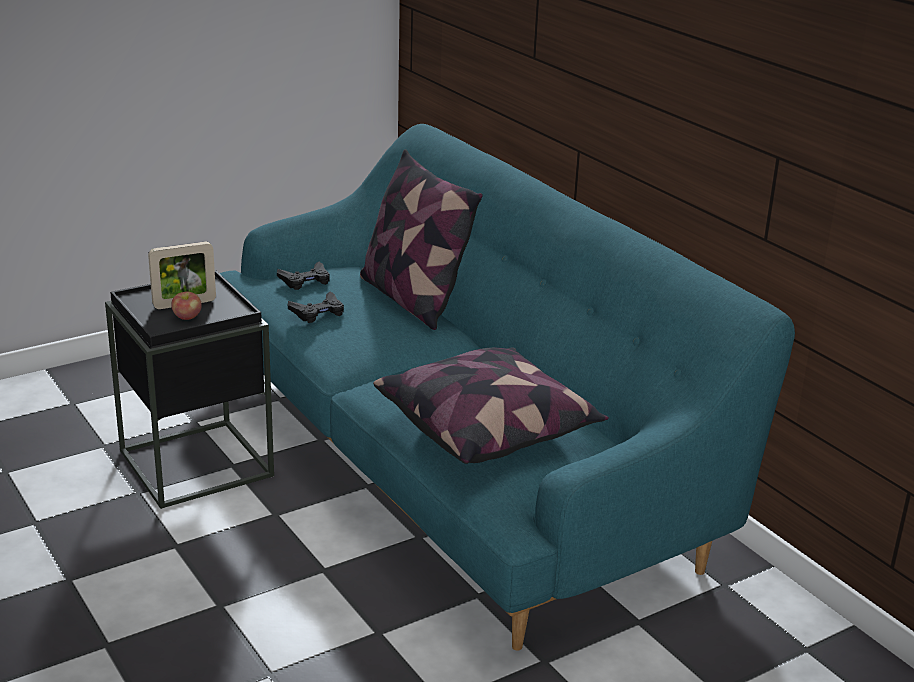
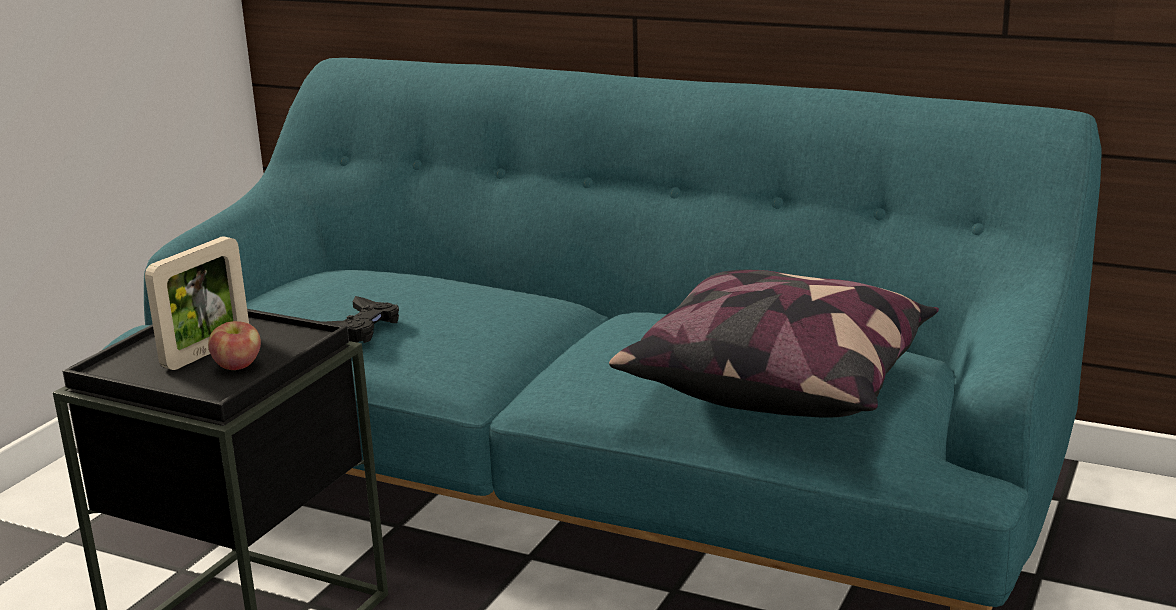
camera: 30 degrees left, 5 degrees down
(305, 280) = (287, 300): black game controller -> none
(412, 299) = (461, 280): pillow -> none

